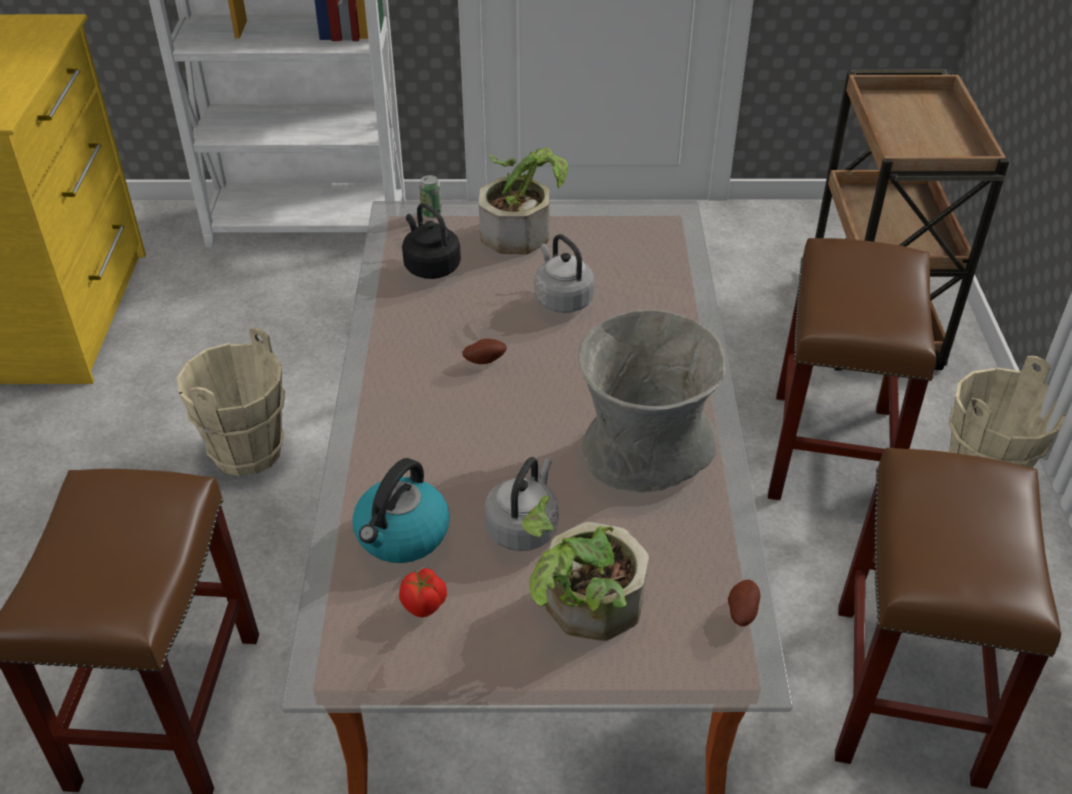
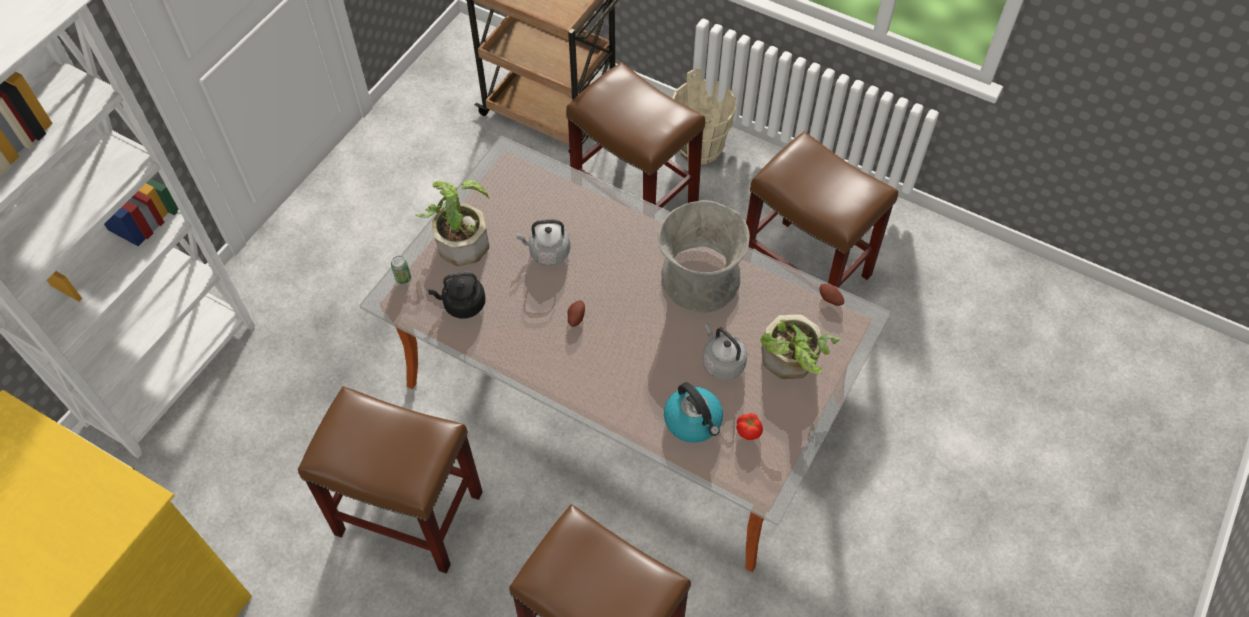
camera: 60 degrees left, 15 degrees up
(246, 452) = (407, 514): beige bucket -> brown stool

